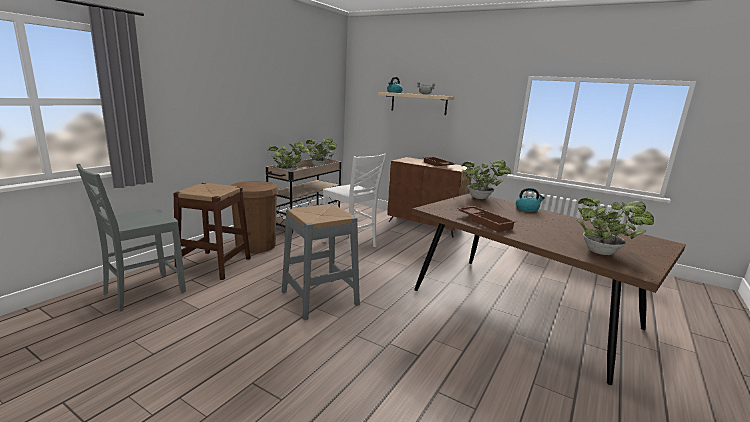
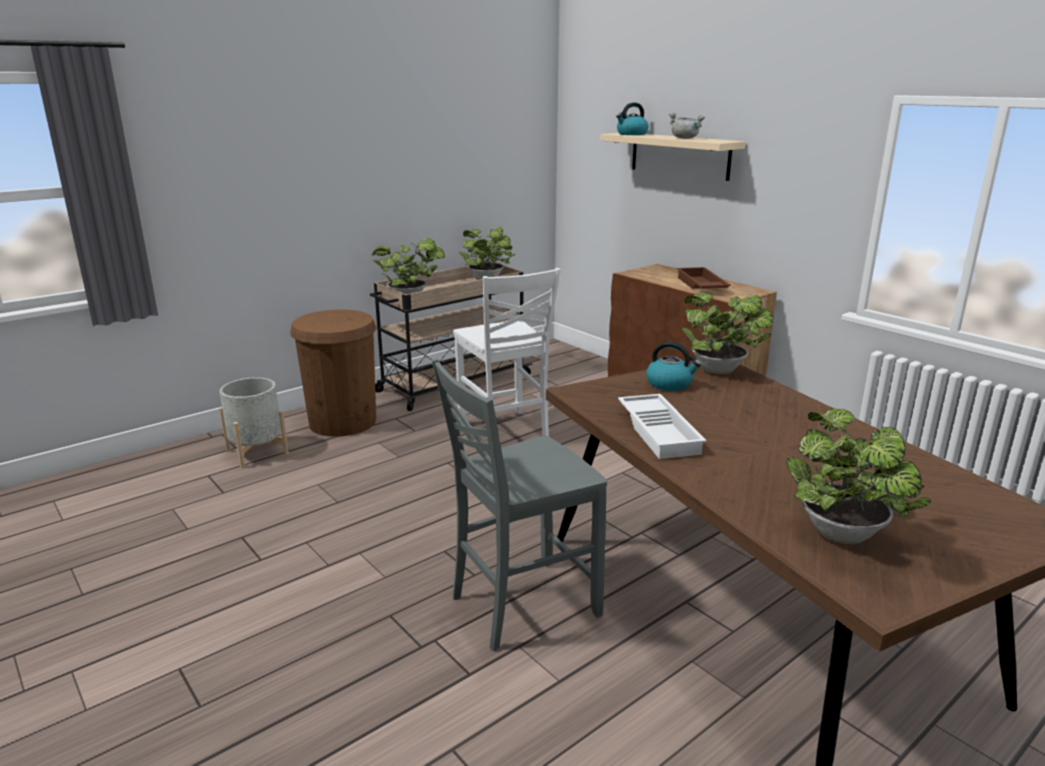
camera: 20 degrees right, 5 degrees up
(142, 292) = (130, 489): grey chair -> grey chair (521, 605)
(214, 265) = (257, 452): brown stool -> grey planter
(319, 298) = (378, 535): grey stool -> none
(485, 222) = (660, 432): brown tray -> white tray
(527, 209) = (796, 406): kettle -> kettle (670, 384)

